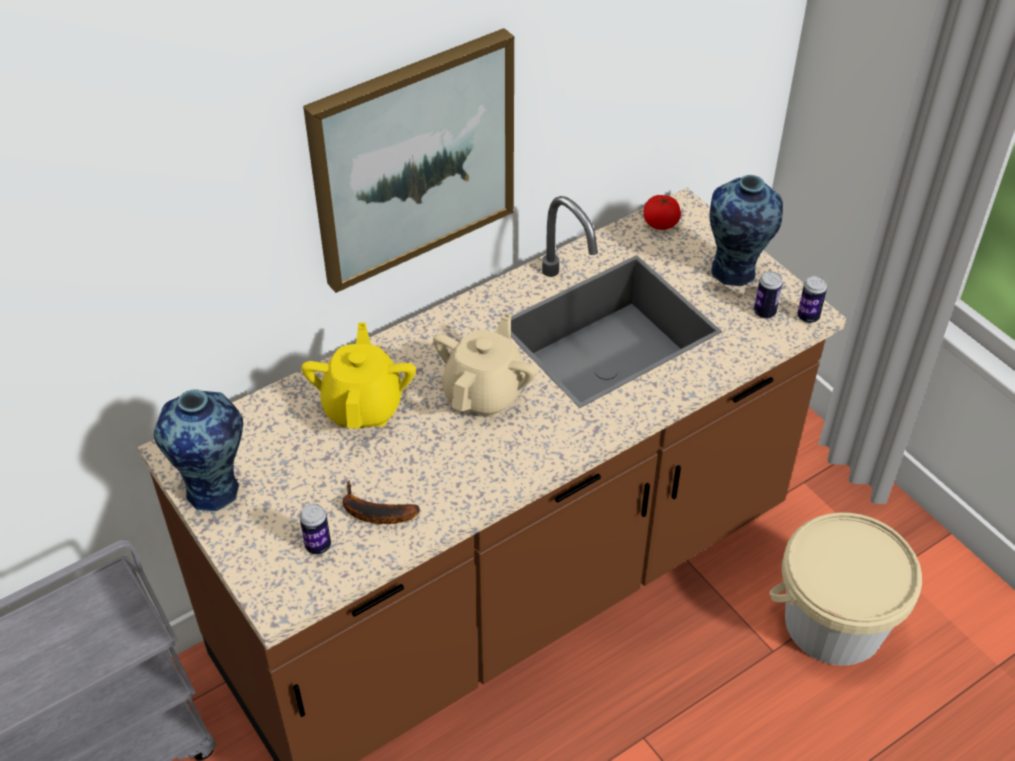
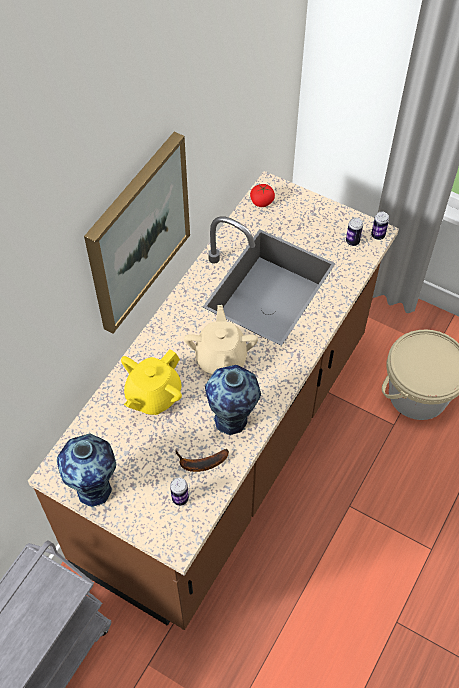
camera: 25 degrees left, 10 degrees up
(363, 406) = (153, 395): yellow teapot -> yellow teapot turned 120 degrees counterclockwise
(735, 272) = (322, 220): vase -> vase (232, 420)

